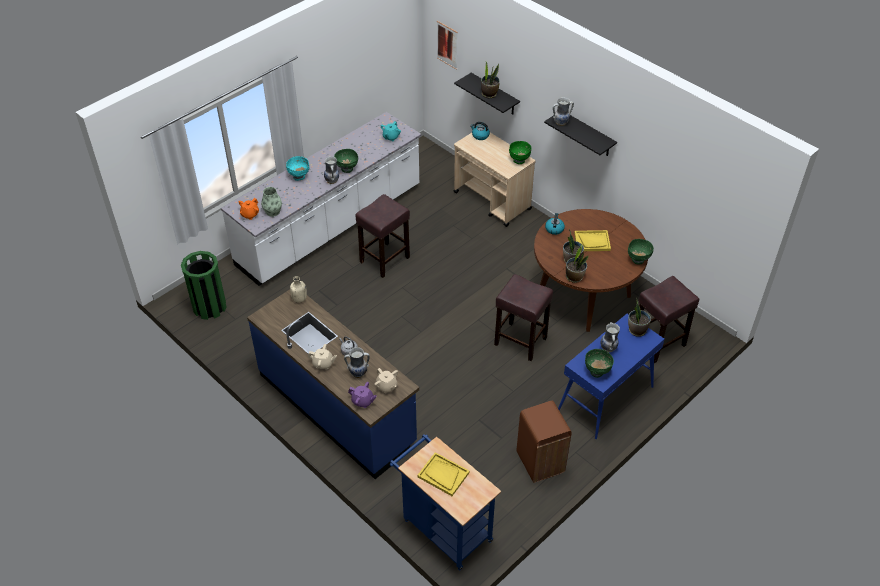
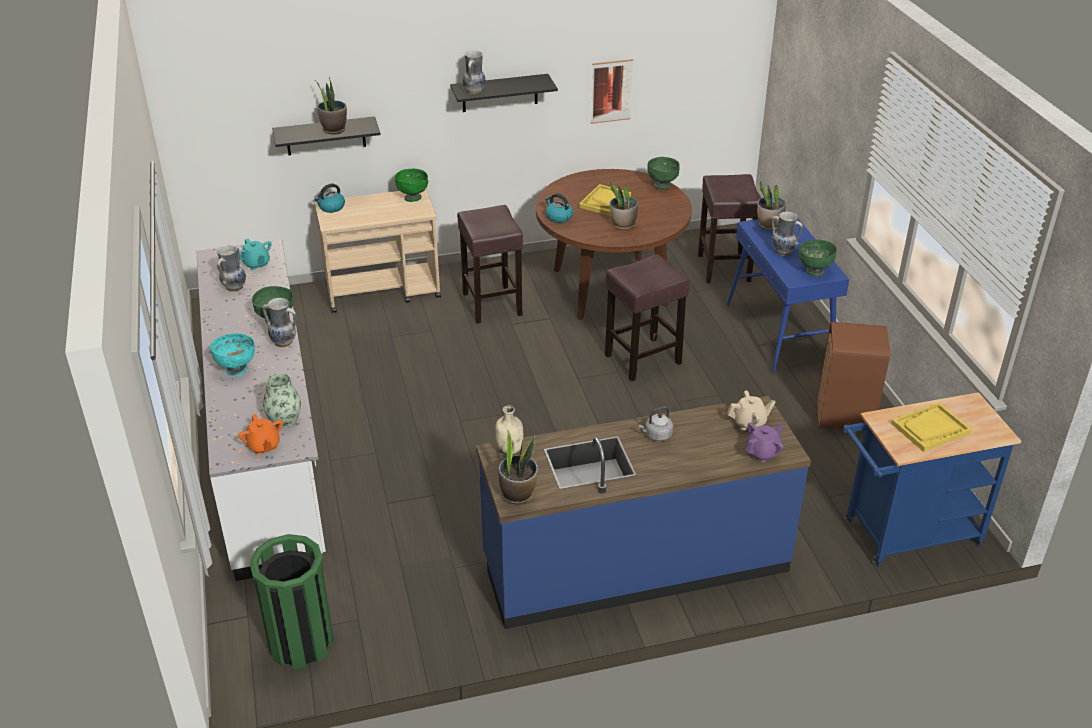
camera: 60 degrees left, 10 degrees down
(323, 364) = (663, 467): beige teapot -> none
(358, 373) = (705, 440): vase -> vase (234, 287)
(385, 259) = (391, 417): brown stool -> brown stool (491, 303)
(447, 45) = (214, 111): picture -> picture (611, 91)
(574, 277) = (652, 232): potted plant -> potted plant (518, 494)

